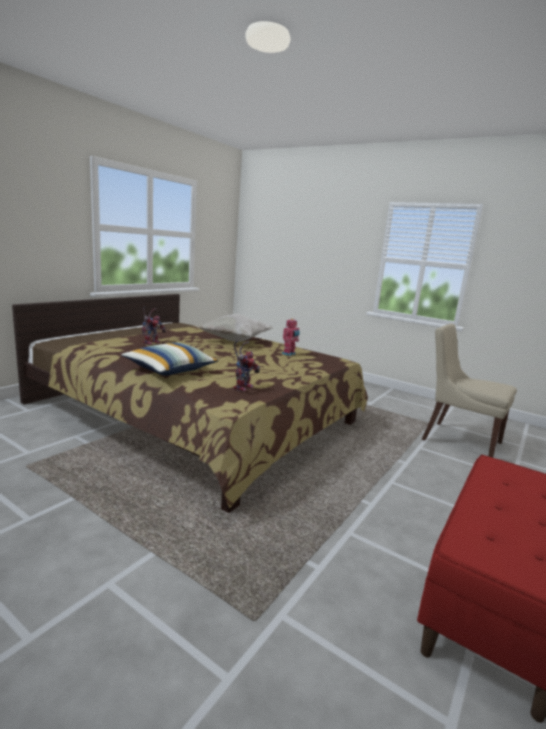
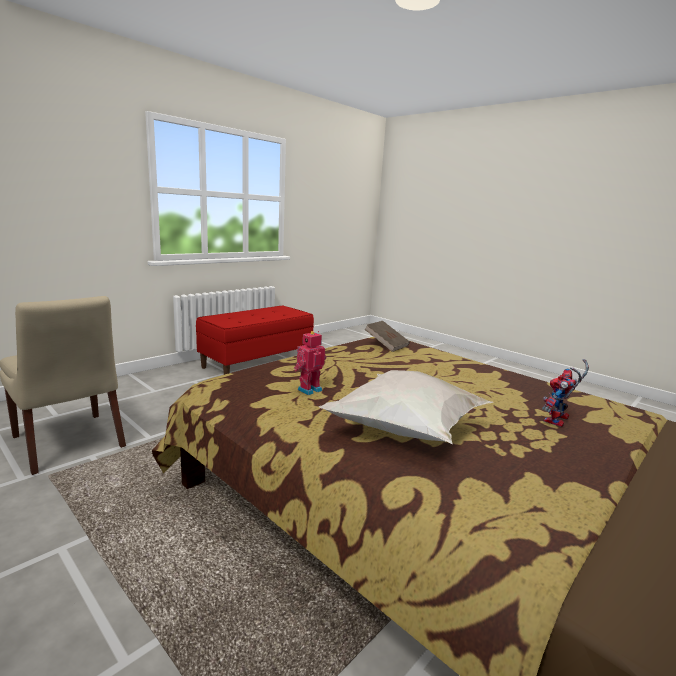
camera: 170 degrees left, 0 degrees up
(170, 370) = (468, 365): pillow -> none
(243, 387) = (386, 345): toy robot -> brown book

